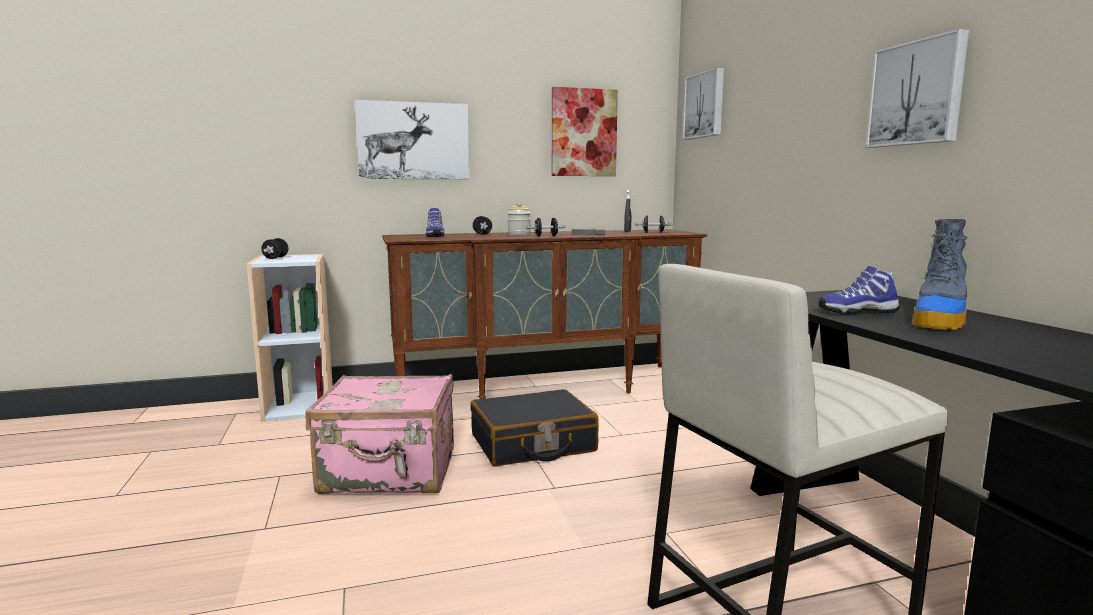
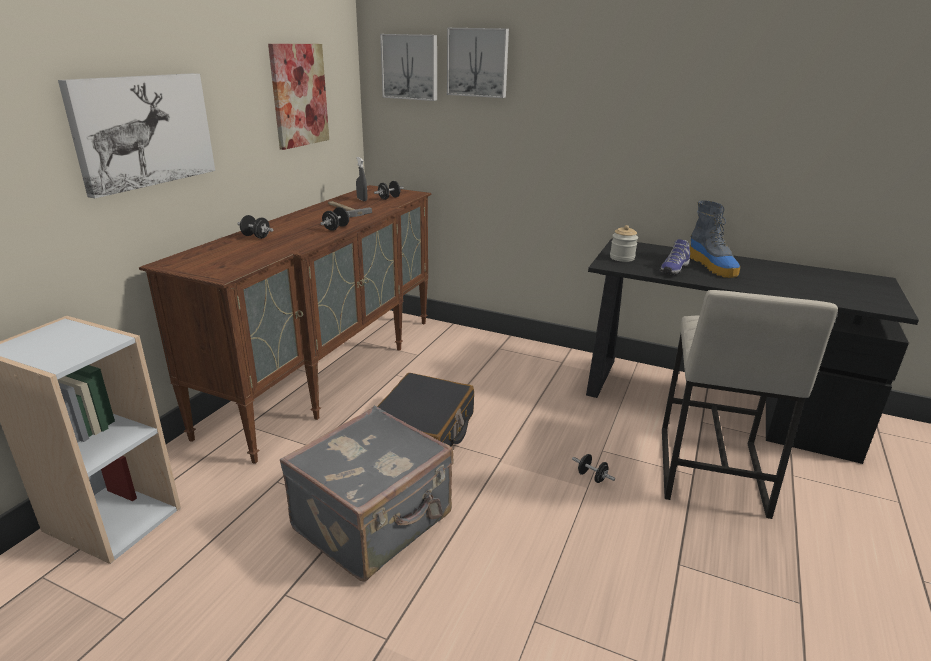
camera: 50 degrees left, 15 degrees up
(275, 258) = (40, 349): black dumbbell -> black dumbbell (592, 477)
(390, 473) = (375, 523): pink suitcase -> grey suitcase
(434, 236) = (223, 255): shoe -> none
(519, 234) = (293, 228): jar -> jar (622, 258)
(917, 93) = (658, 106): picture -> picture (478, 62)

